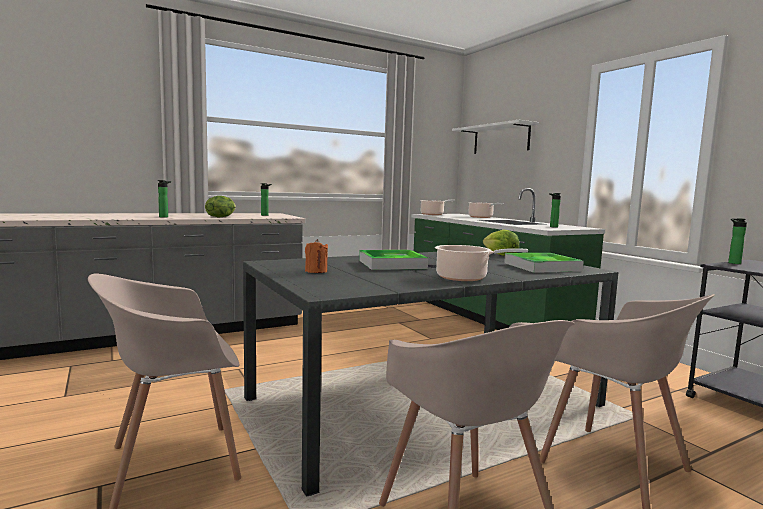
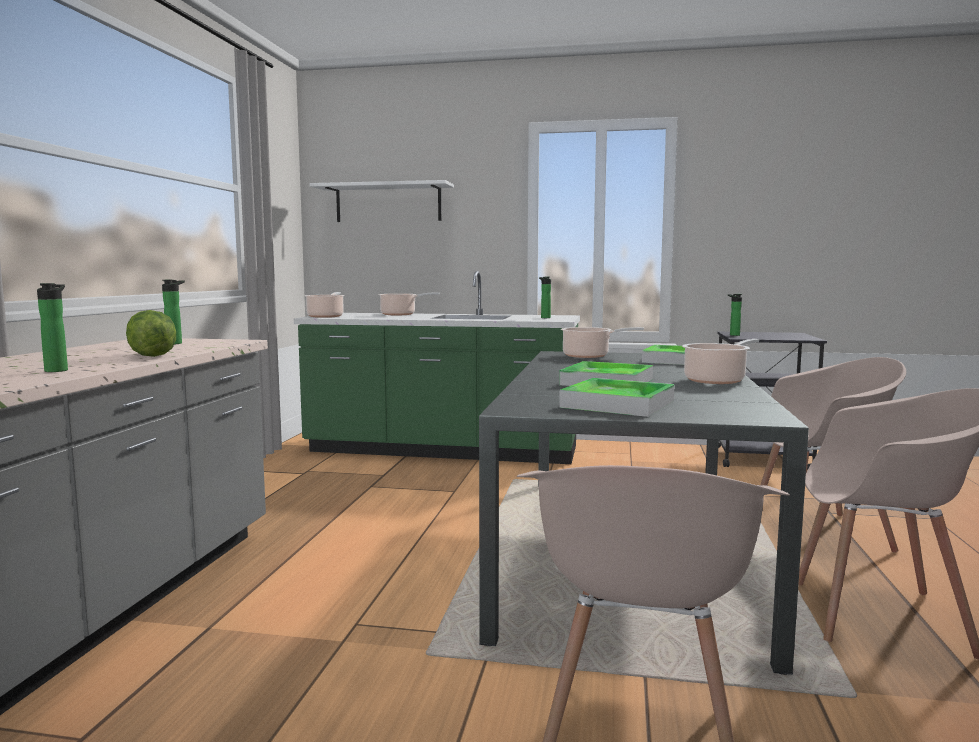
camera: 50 degrees left, 0 degrees up
(316, 271) = (617, 404): orange candle -> tray
(500, 255) = (589, 356): lettuce -> cooking pot

